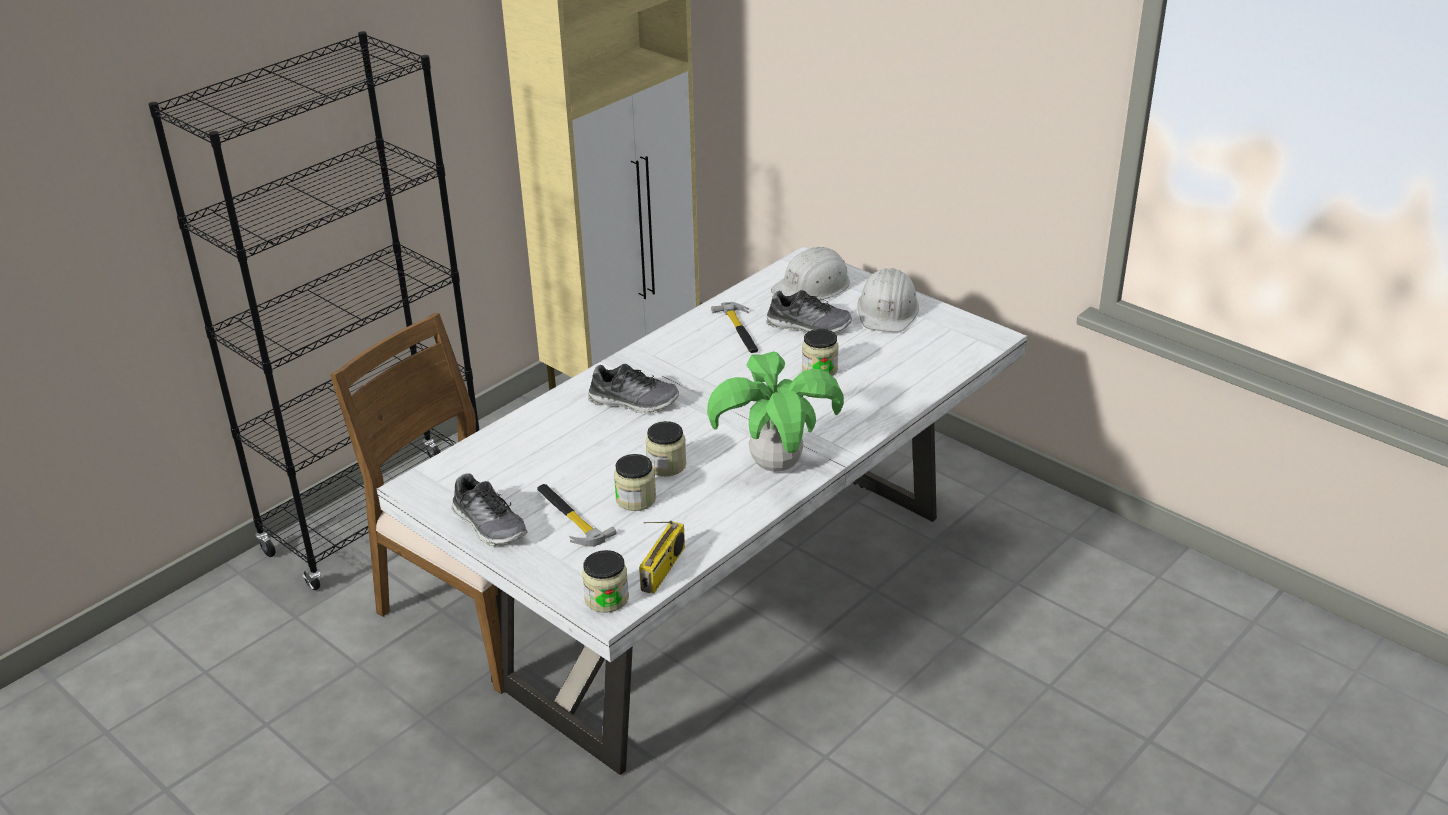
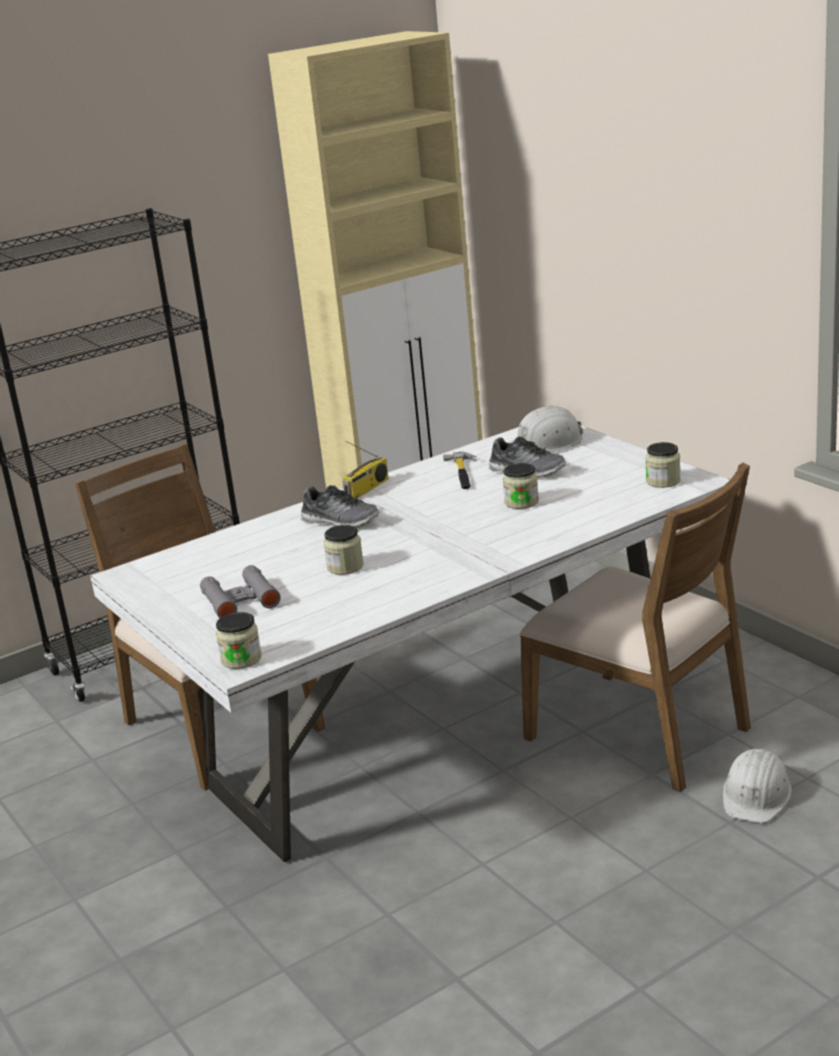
camera: 15 degrees right, 10 degrees down
(489, 525) = (169, 603): shoe -> none
(569, 517) = (240, 600): hammer -> grey binoculars
(636, 499) = (305, 590): jar -> jar (663, 481)
(663, 570) = (302, 641): radio -> radio (366, 489)
(776, 465) = (445, 570): potted plant -> none
(888, 310) = (608, 461): white hard hat -> white hard hat (756, 795)
(931, 586) = (640, 731): none -> brown chair

